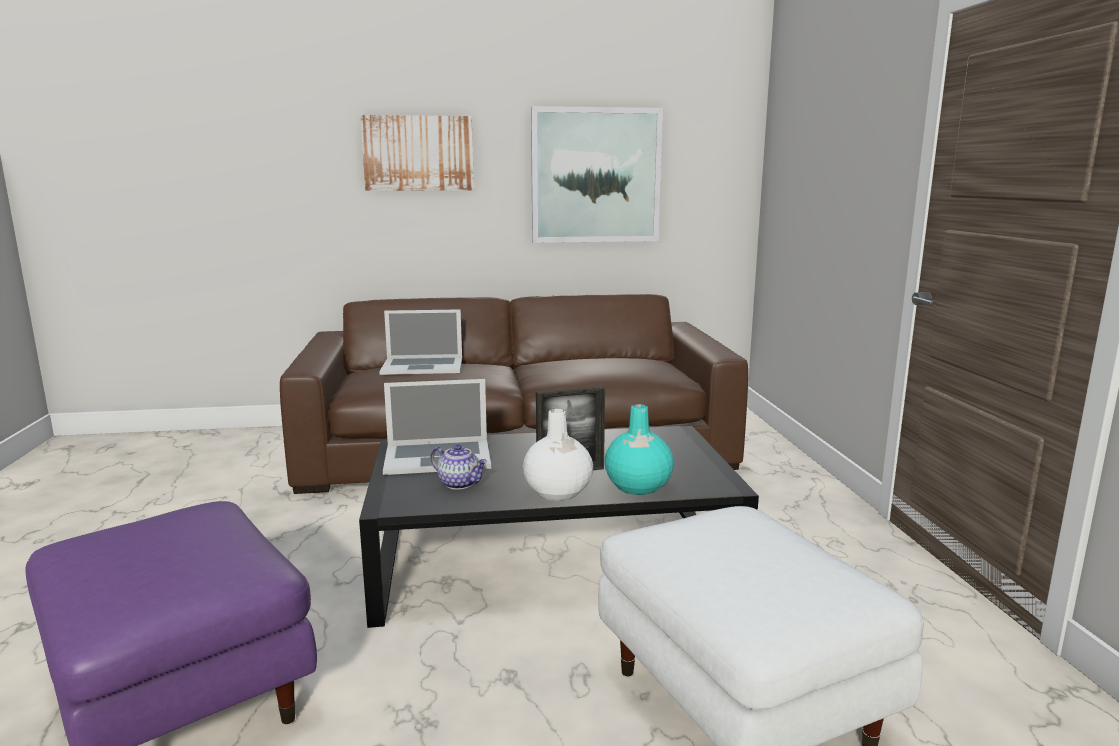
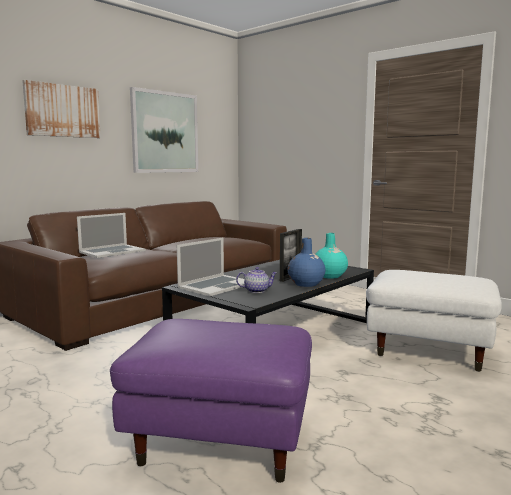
camera: 40 degrees left, 5 degrees down
(557, 492) = (306, 284): white vase -> blue vase

